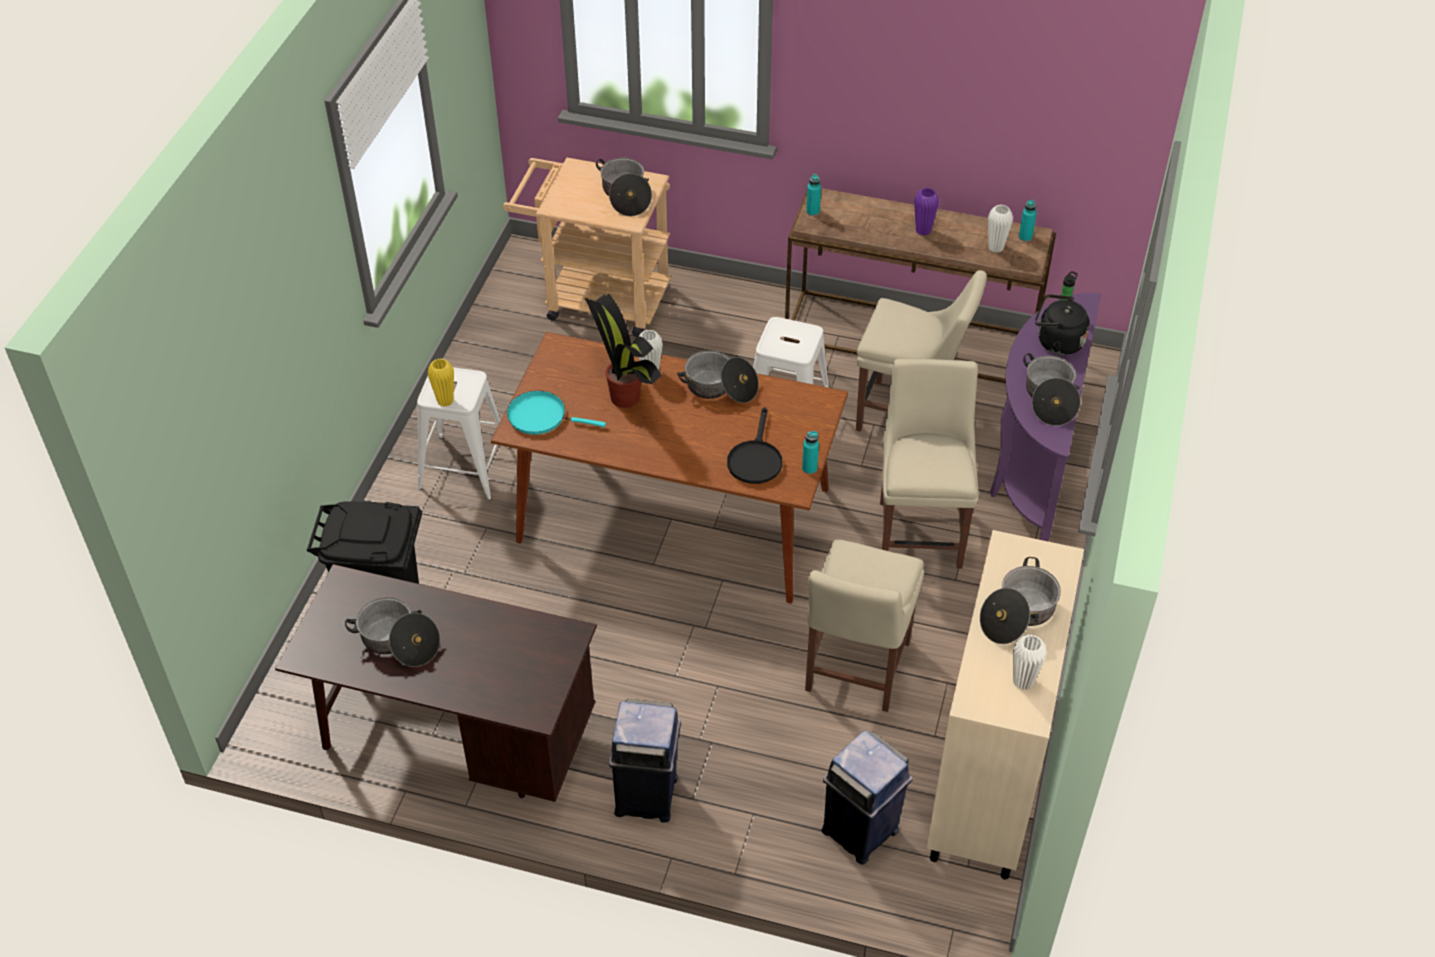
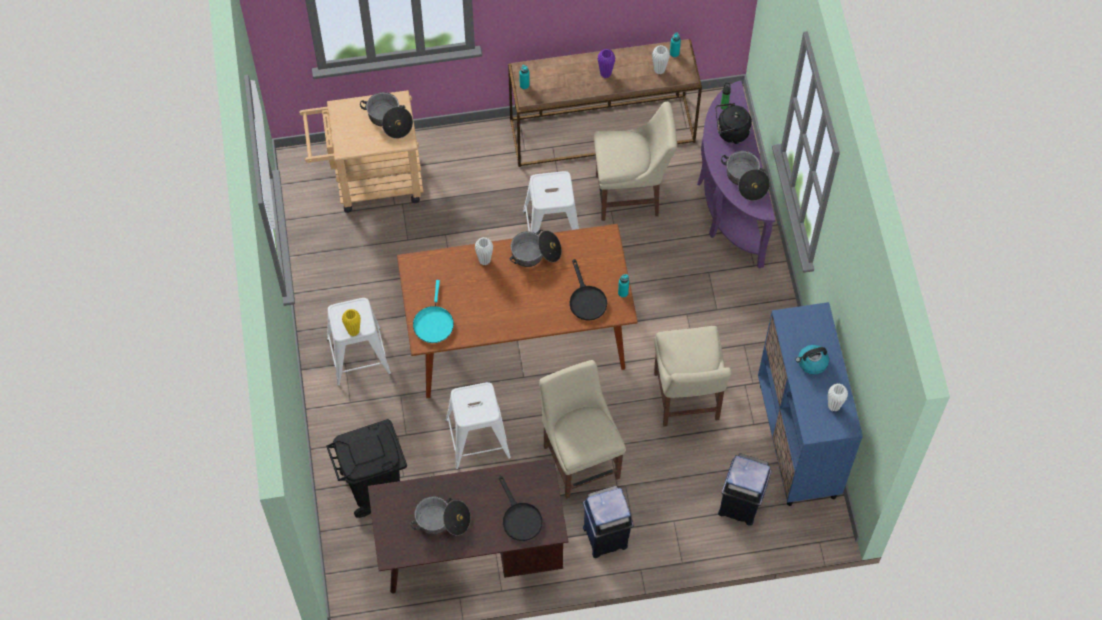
camera: 25 degrees left, 15 degrees up
(503, 678) = (519, 517): none -> black frying pan
(541, 416) = (433, 323): turquoise frying pan -> turquoise frying pan turned 75 degrees counterclockwise
(551, 611) = (478, 438): none -> white stool
(624, 396) = (478, 285): potted plant -> none
(920, 529) = (679, 281): beige chair -> beige chair (580, 458)
(987, 782) = (797, 441): beige cabinet -> blue cabinet
(1018, 614) = (811, 363): cooking pot -> kettle

